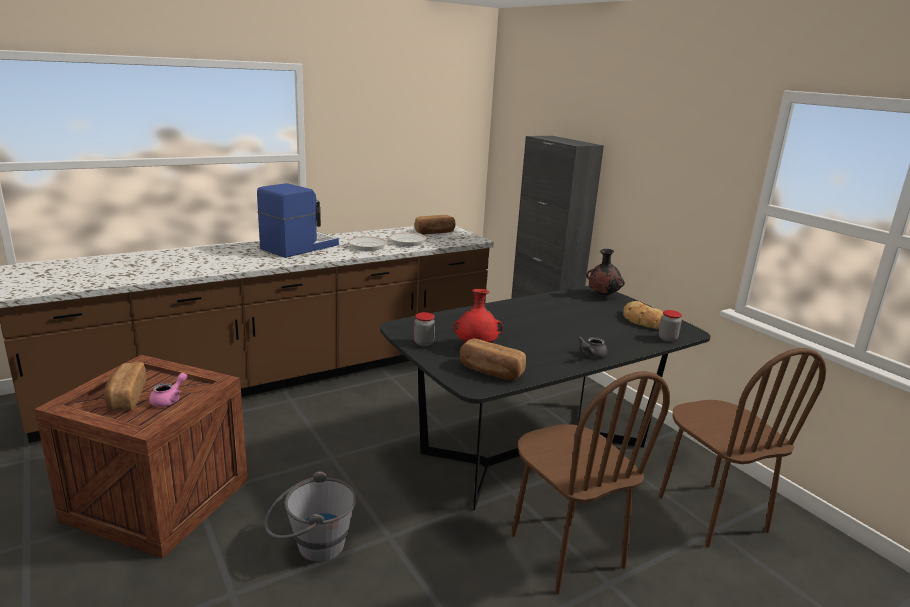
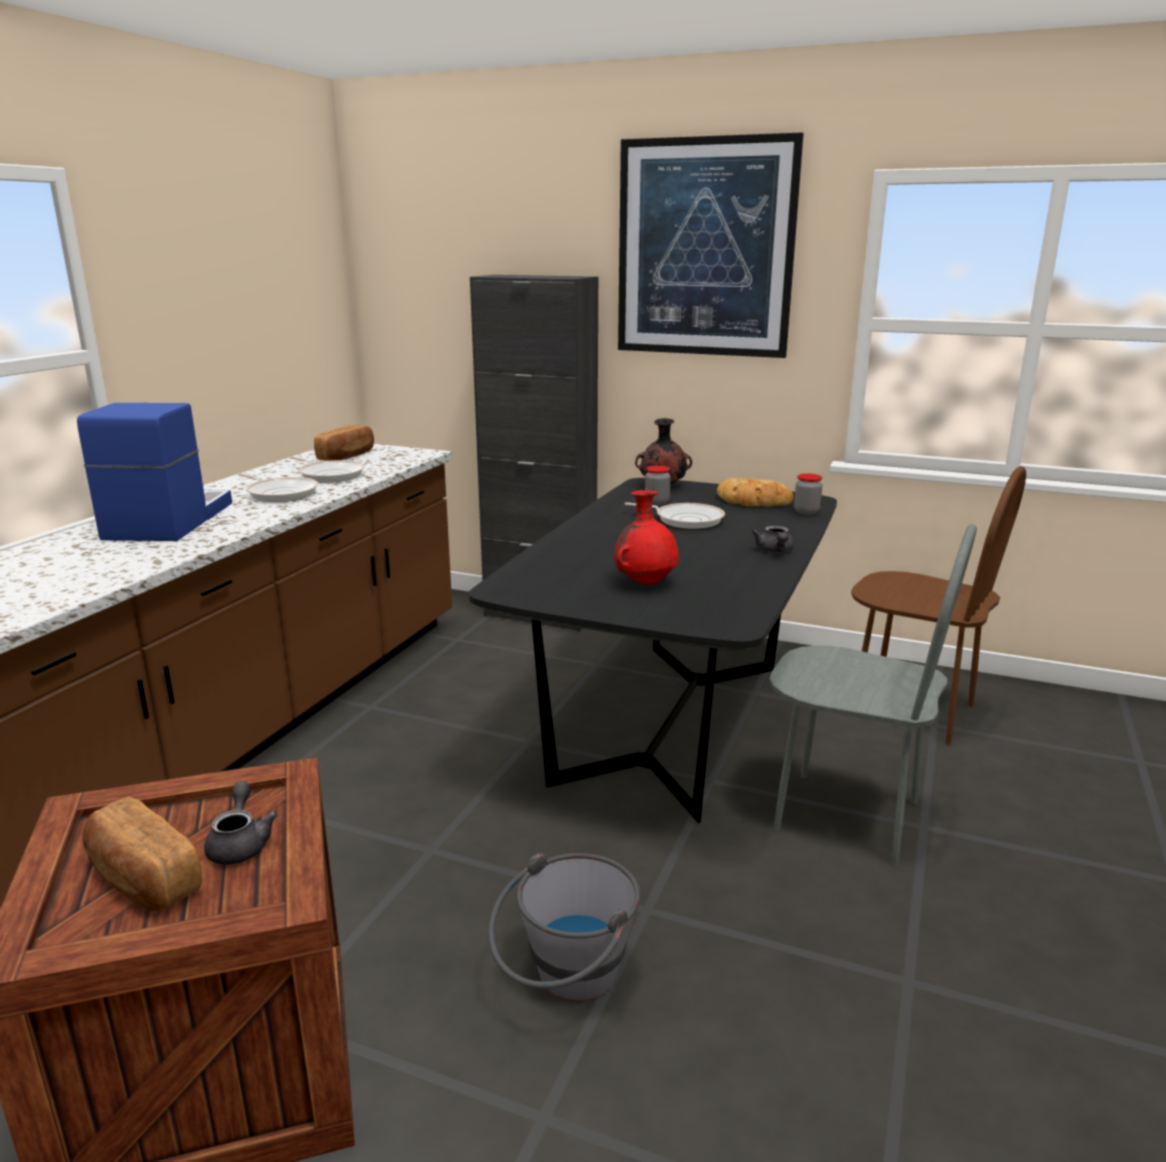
camera: 35 degrees left, 0 degrees up
(169, 400) = (241, 843): pink teapot -> grey teapot
(423, 343) = (573, 598): jar -> jar (657, 503)
(490, 371) = (714, 603): bread -> none
(566, 551) = (846, 816): brown chair -> grey chair
(574, 319) = (685, 519): none -> frying pan
(667, 135) = (704, 249): none -> picture

